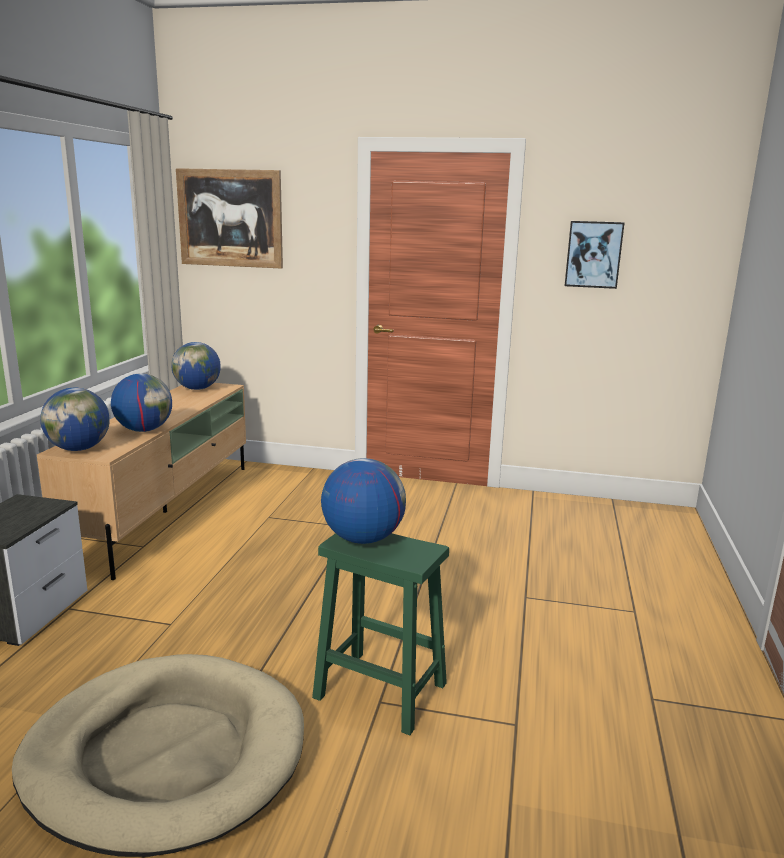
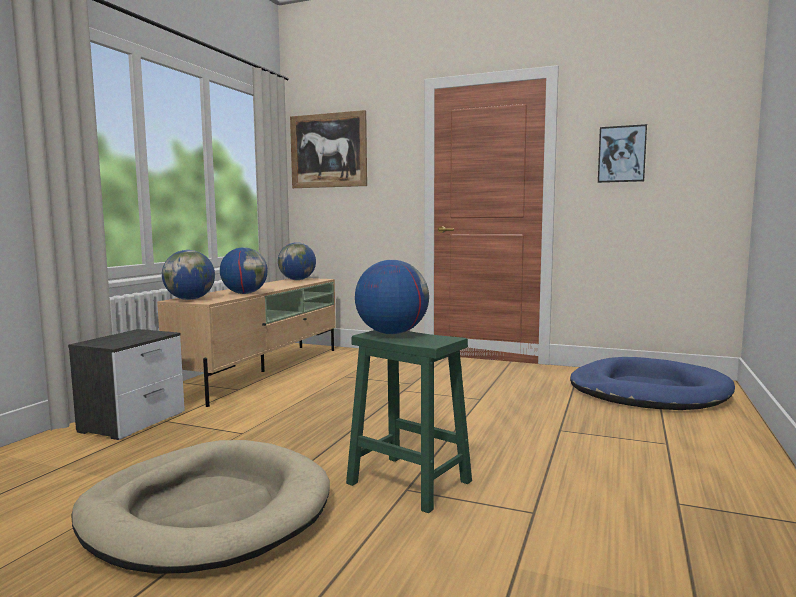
camera: 10 degrees right, 10 degrees down
(608, 529) = (647, 391): none -> blue dog bed

